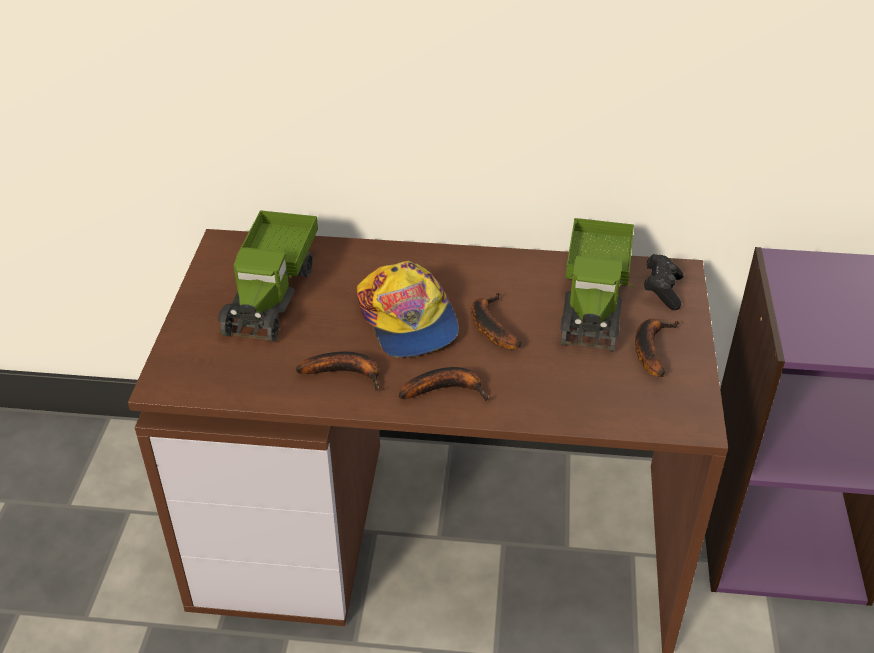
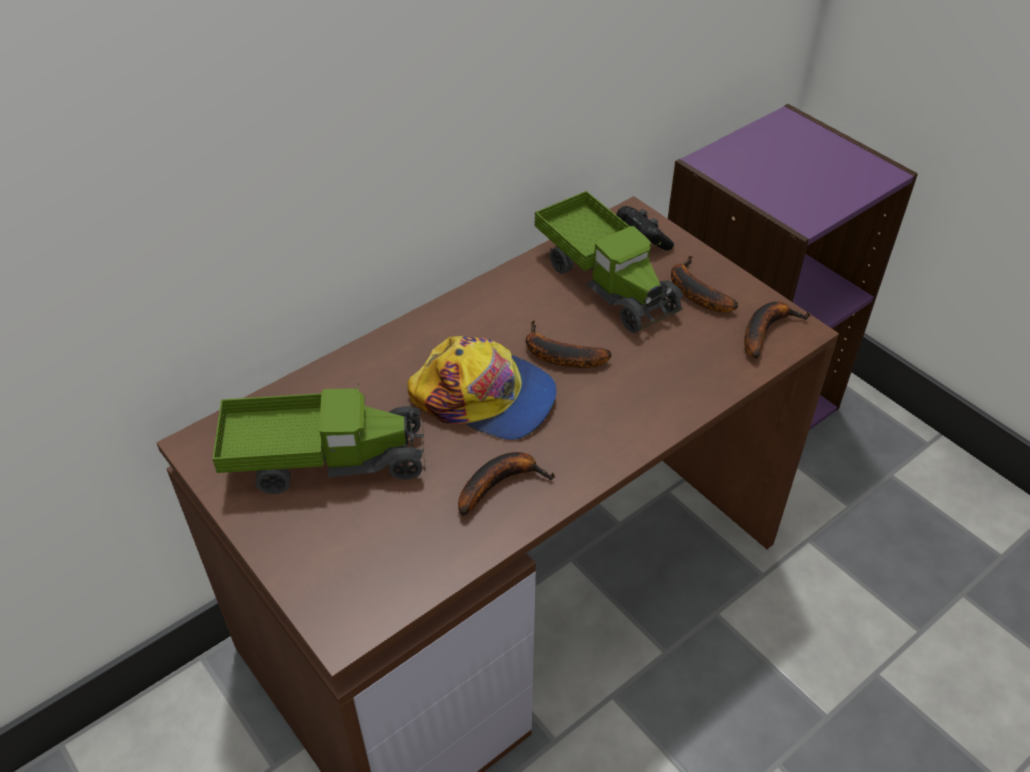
camera: 45 degrees left, 5 degrees up
(272, 293) = (324, 459): toy truck -> toy truck turned 60 degrees counterclockwise
(447, 389) = (600, 434): banana -> banana (766, 330)

